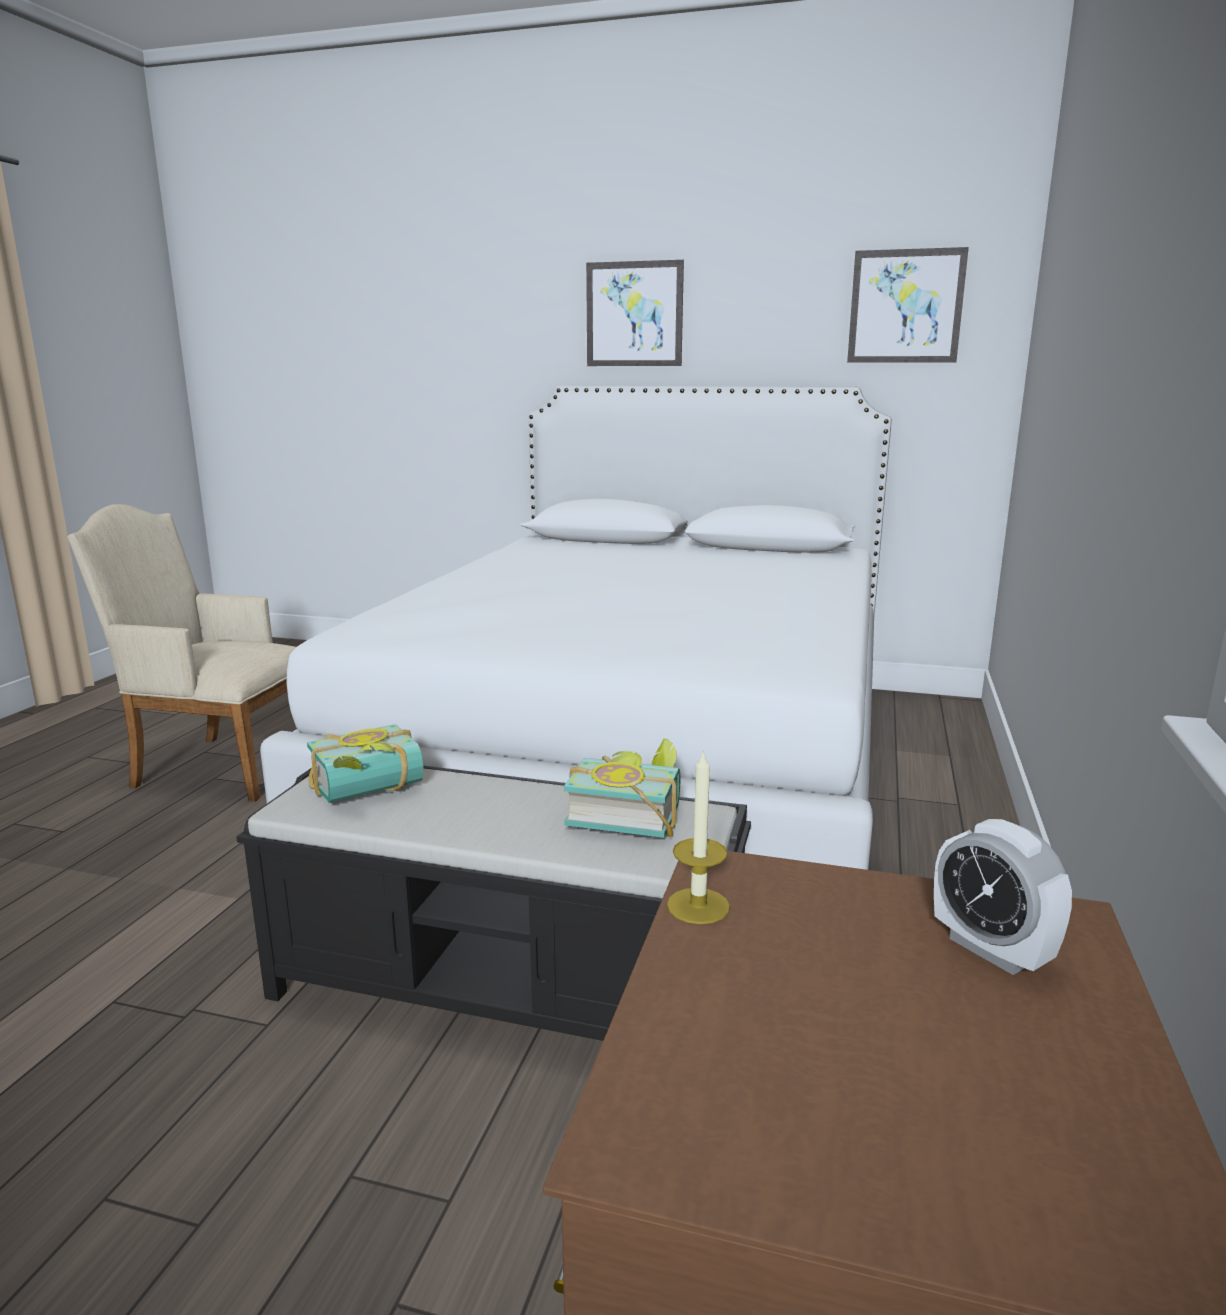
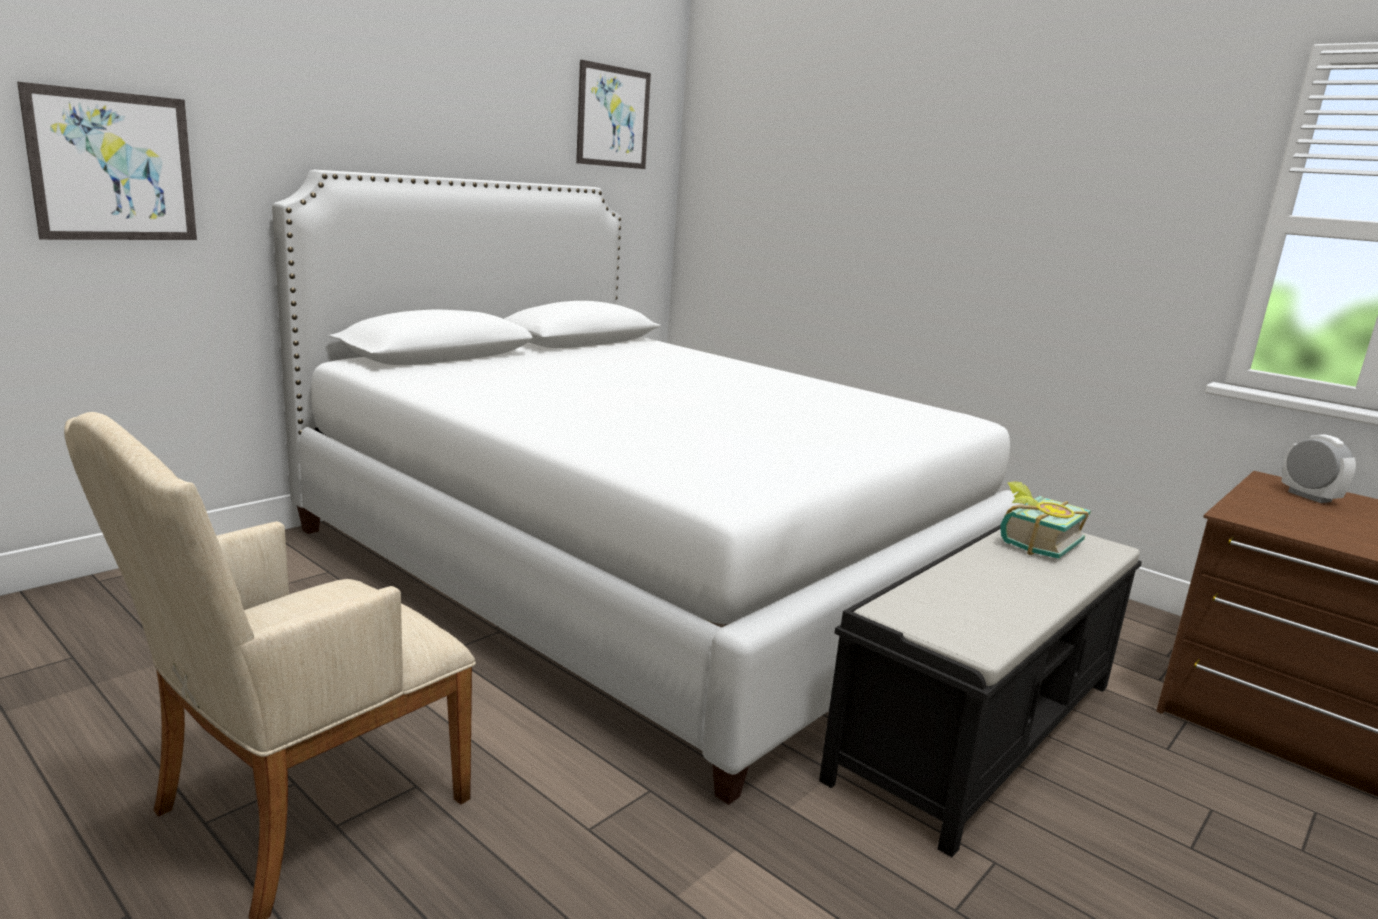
camera: 65 degrees left, 0 degrees up
(370, 791) = (954, 609): book -> none
(634, 314) = (388, 89): picture -> picture (113, 167)
(698, 906) = (1285, 528): candle -> none
(991, 950) = (1309, 496): alarm clock -> alarm clock turned 105 degrees counterclockwise

